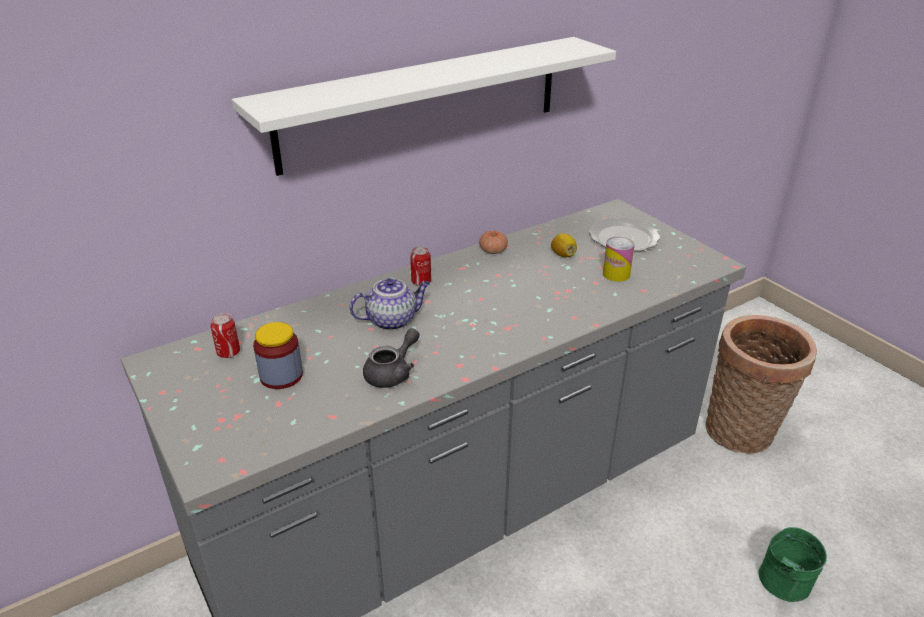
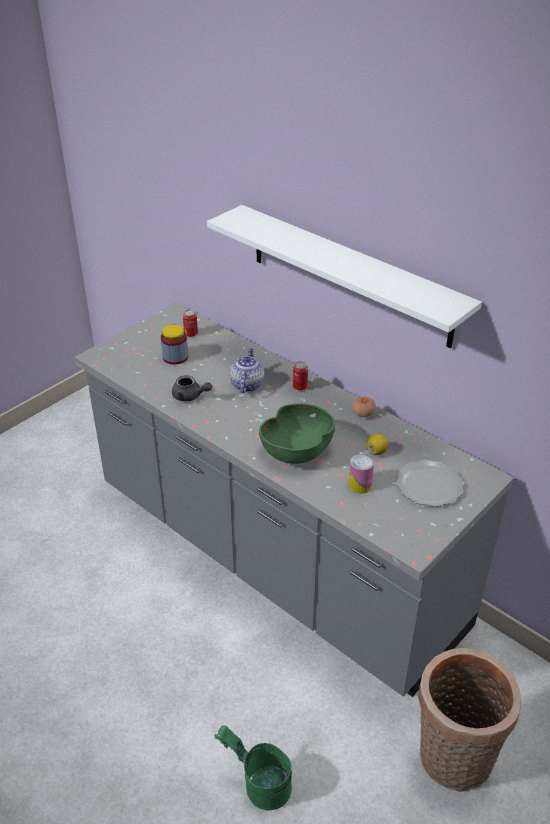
camera: 75 degrees right, 5 degrees up
(392, 320) = (247, 384): teapot -> teapot turned 135 degrees counterclockwise
(547, 303) = (297, 451): none -> green bowl

